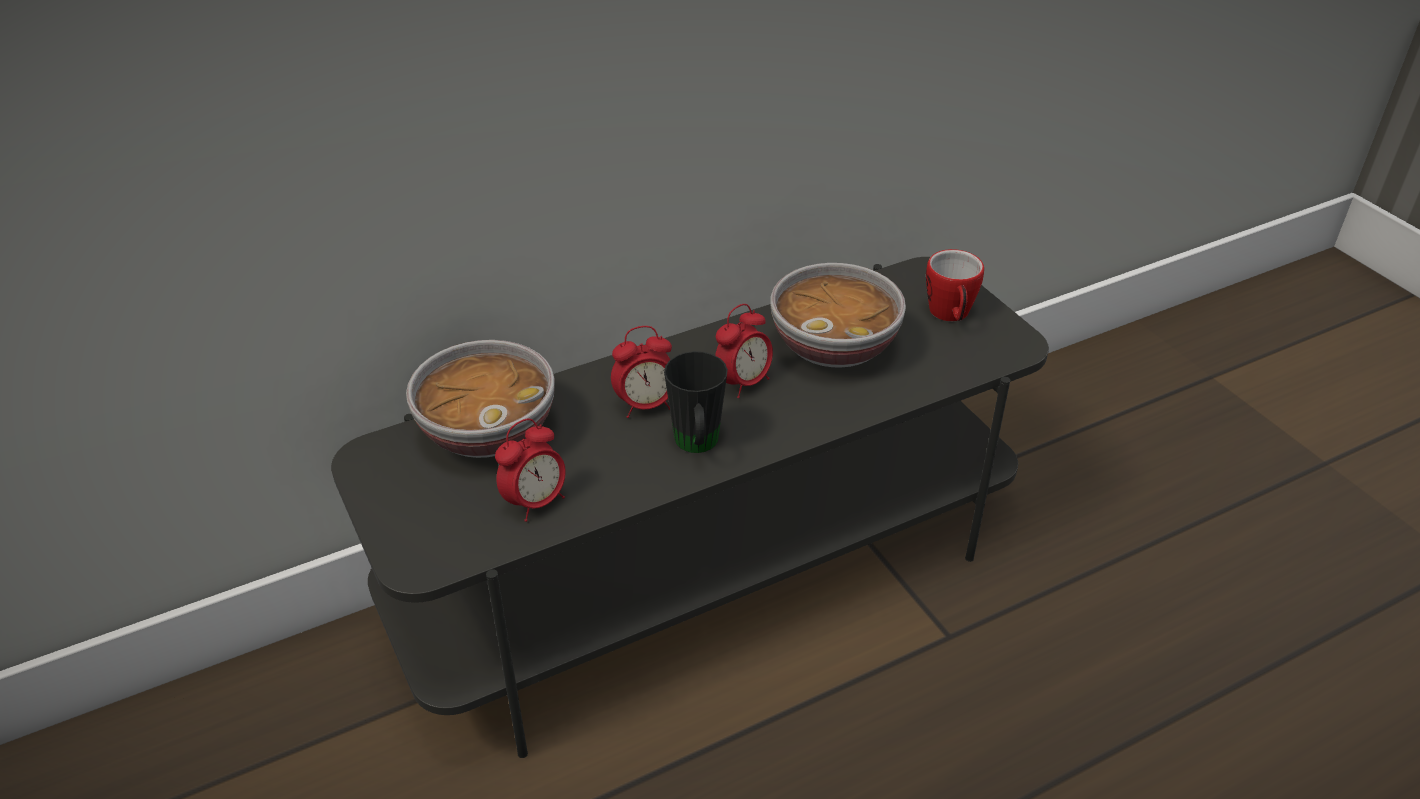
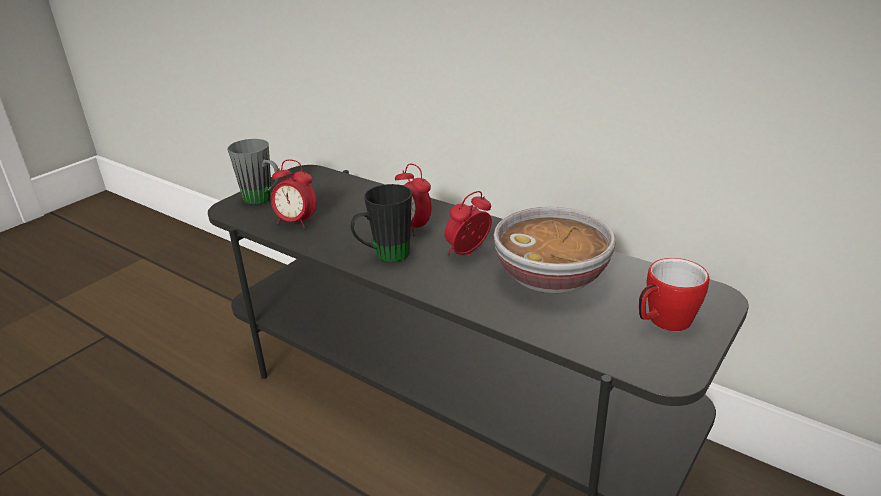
camera: 65 degrees right, 10 degrees down
(426, 521) = (263, 200): none -> grey mug
(487, 430) = (348, 191): bowl -> none
(743, 383) = (468, 253): alarm clock -> alarm clock turned 120 degrees clockwise

